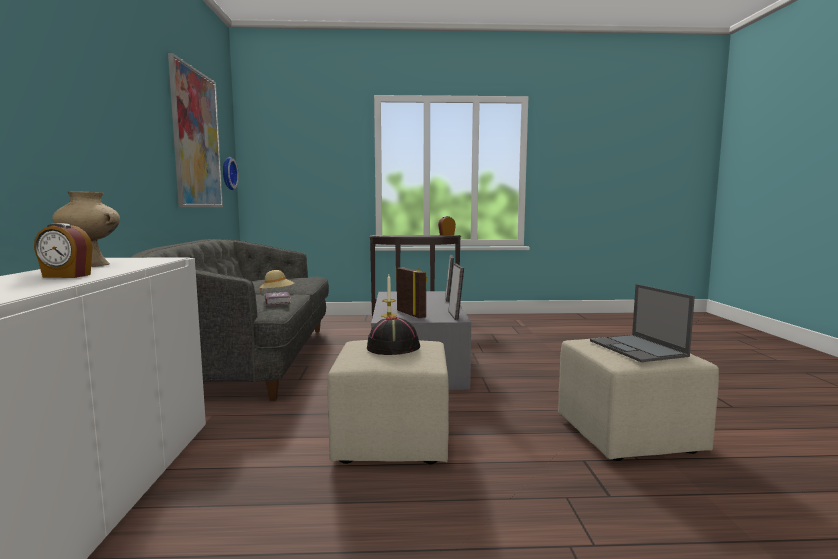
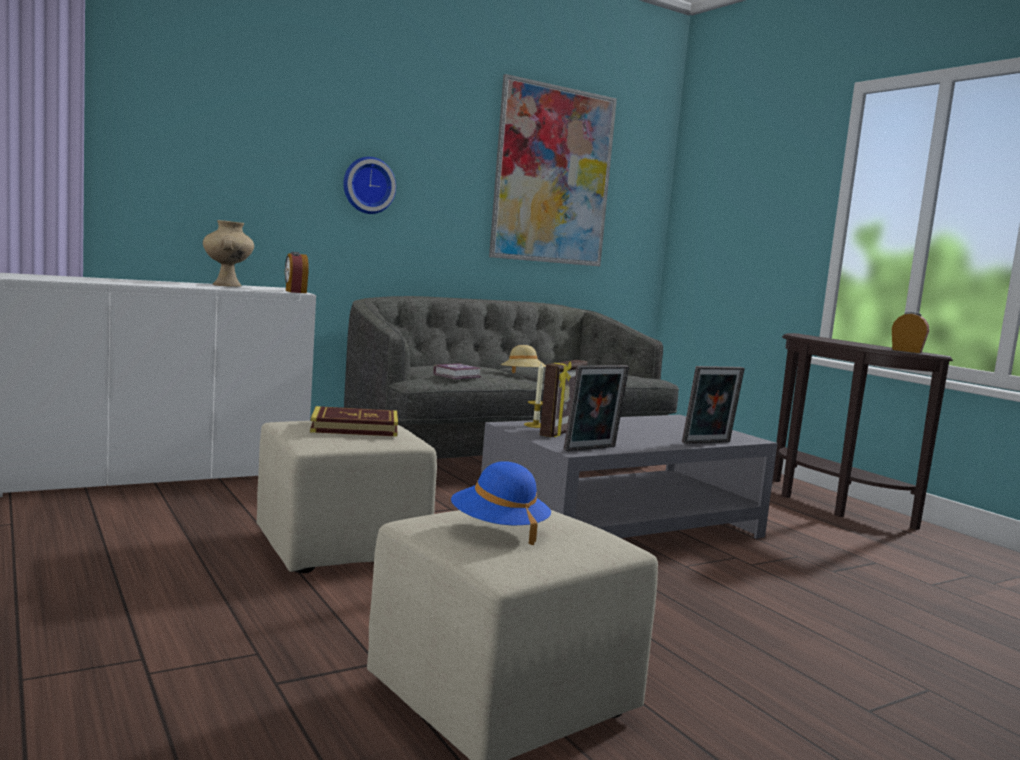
camera: 60 degrees right, 0 degrees up
(66, 276) = (155, 283): alarm clock -> alarm clock (295, 291)
(227, 173) = (633, 222): wall clock -> wall clock (368, 185)
(393, 347) = (355, 427): black hat -> book
(638, 349) = (498, 529): laptop -> blue hat

